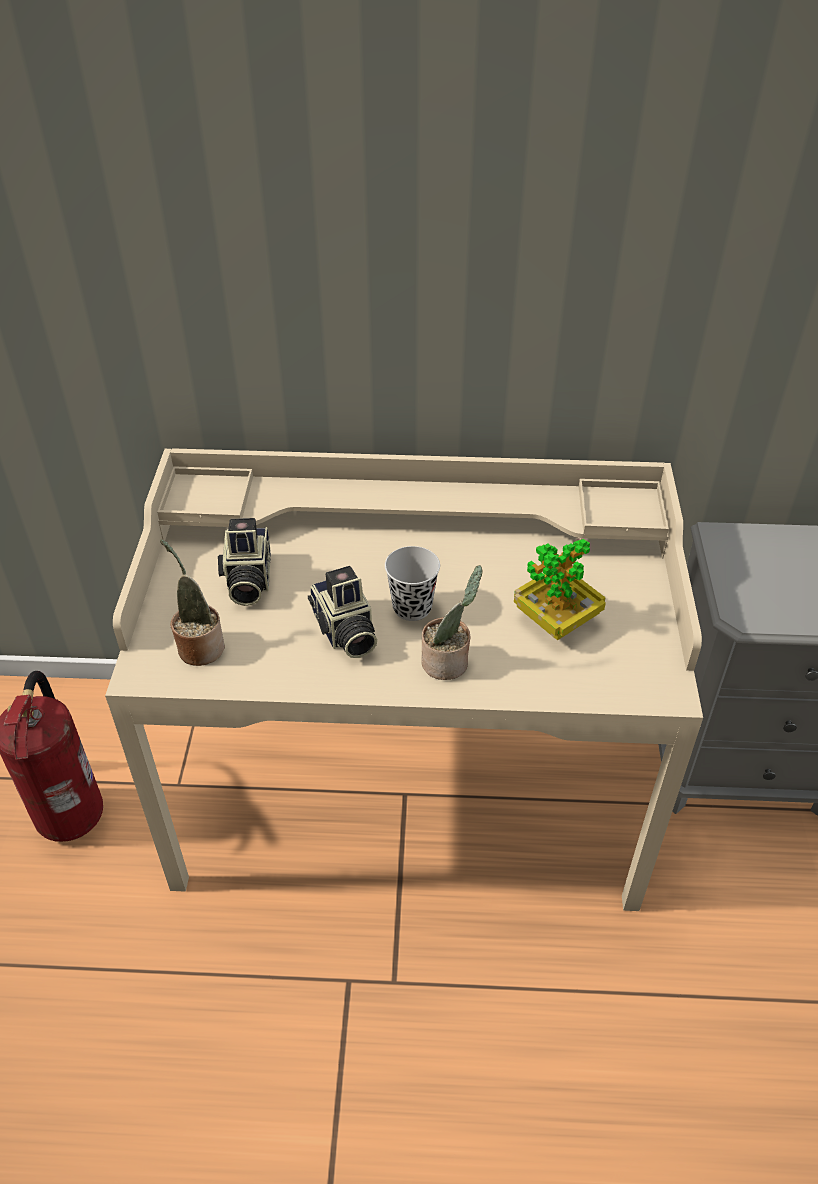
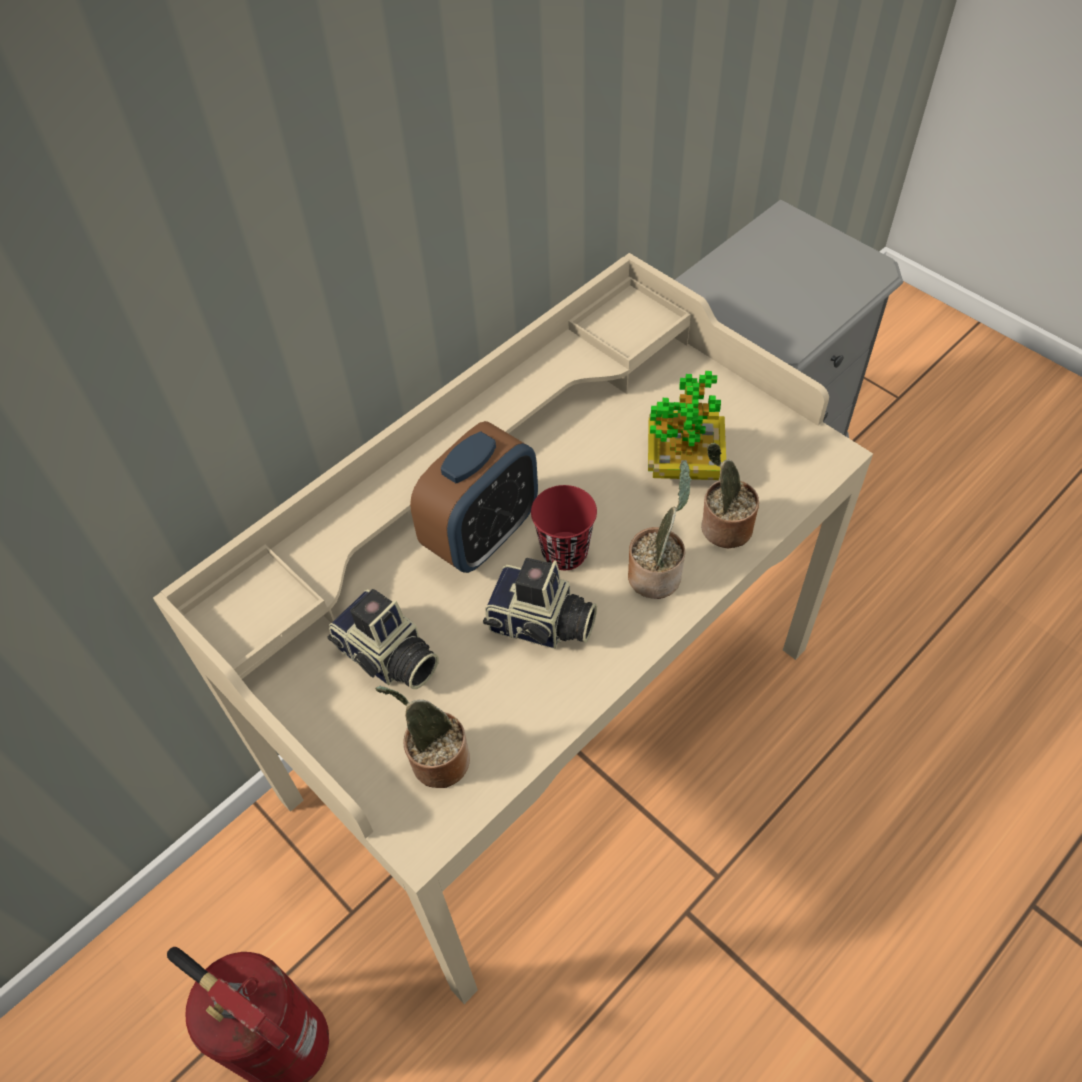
camera: 45 degrees left, 10 degrees up
(380, 562) = (482, 535): none -> alarm clock
(412, 608) = (565, 552): black cup -> red cup
(527, 673) = (723, 528): none -> potted plant

